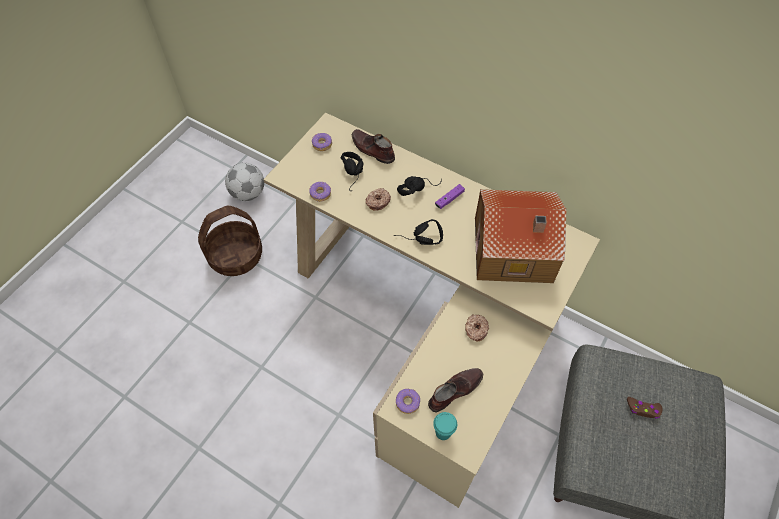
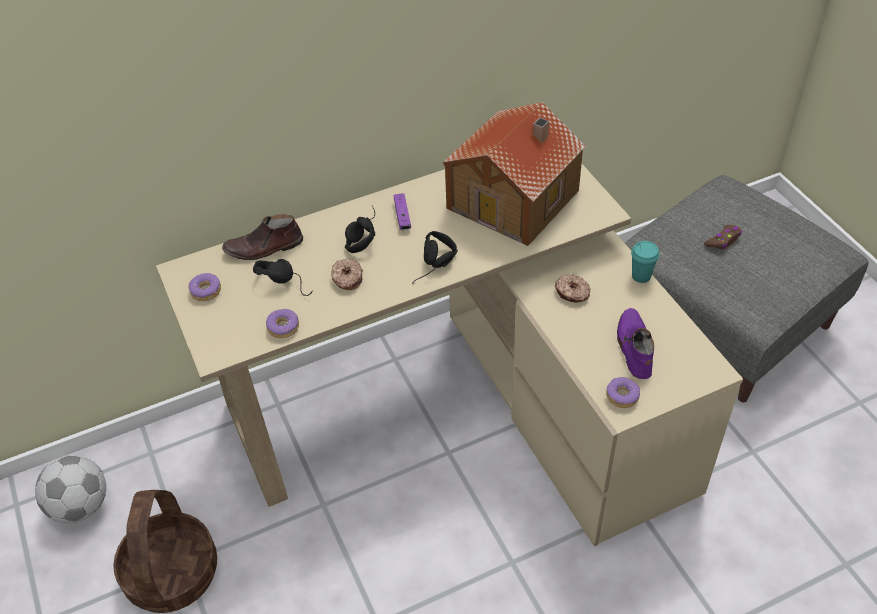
camera: 55 degrees left, 10 degrees down
(443, 432) = (678, 382): turquoise cup -> turquoise cup (641, 276)
(454, 390) = (634, 347): brown shoe -> purple shoe

